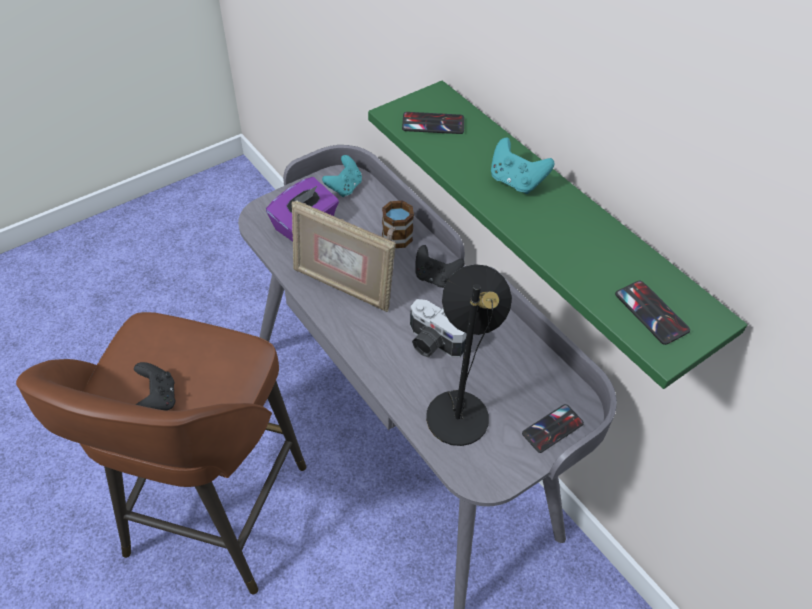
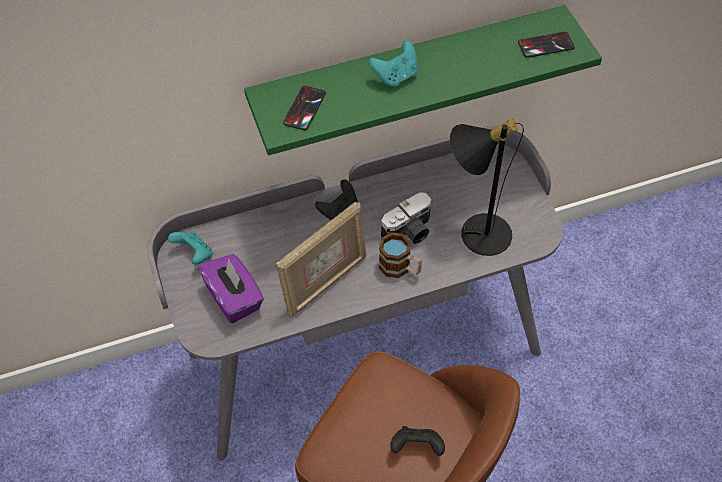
camera: 70 degrees left, 5 degrees up
(395, 242) = (285, 230): mug -> mug (400, 268)
(552, 428) = (510, 179): phone -> none

